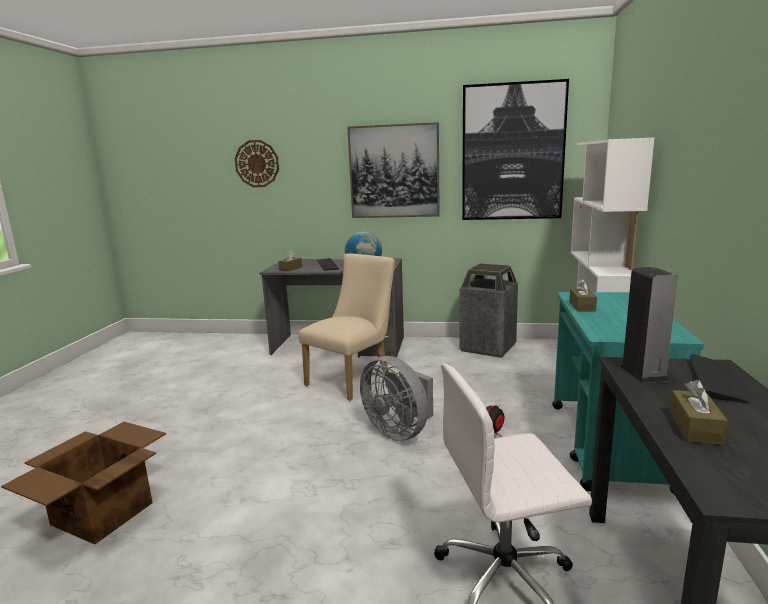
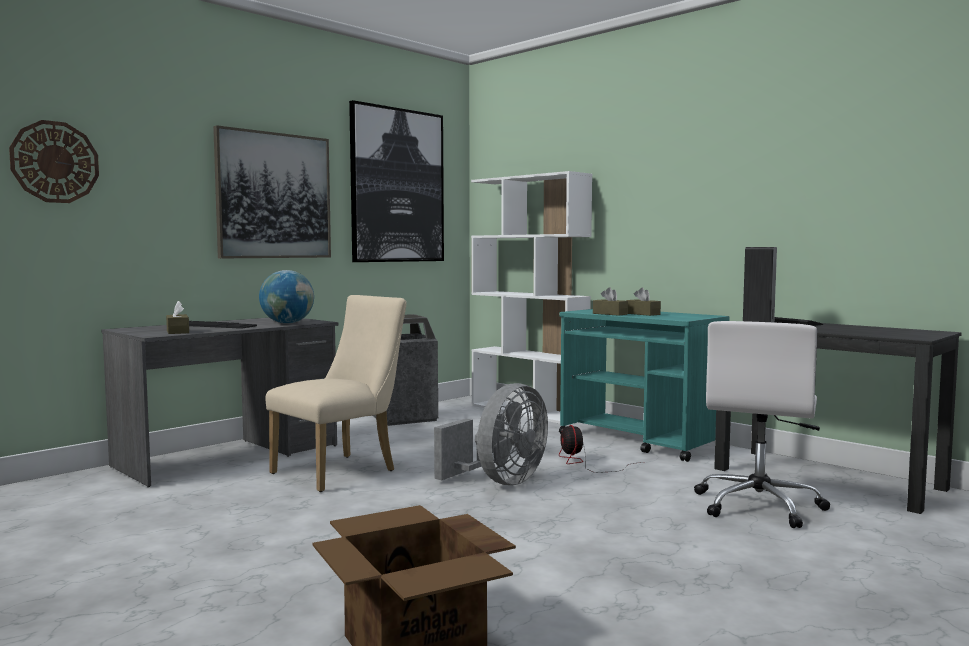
camera: 55 degrees left, 10 degrees down
(353, 379) = (341, 470): beige chair -> beige chair turned 60 degrees clockwise
(399, 431) = (500, 482): grey fan -> grey fan turned 45 degrees counterclockwise
(695, 428) = (843, 331): brown tissue box -> brown tissue box (642, 314)

